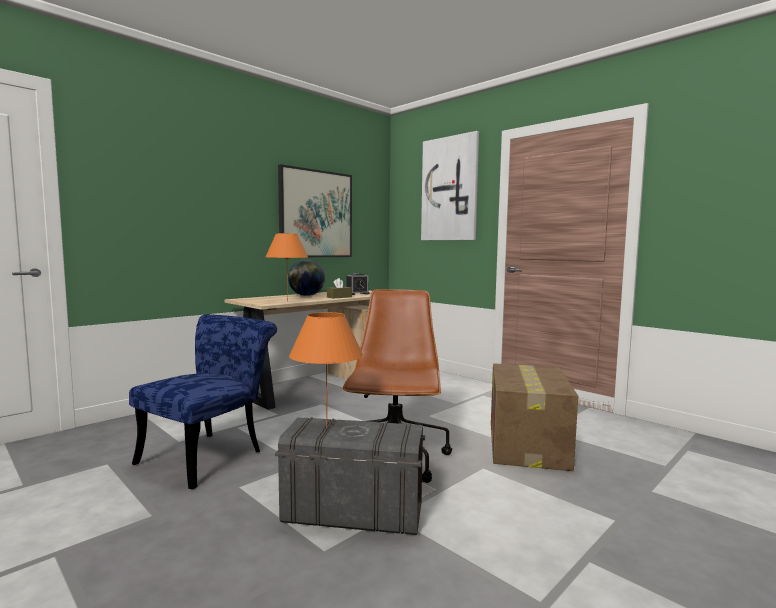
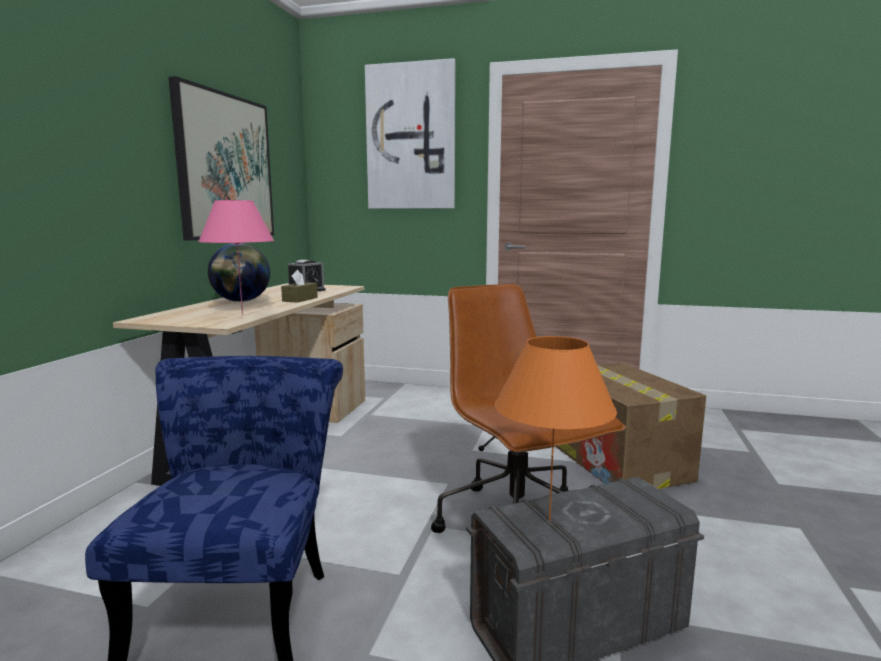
camera: 30 degrees left, 5 degrees up
(287, 301) = (242, 314): orange table lamp -> pink table lamp

